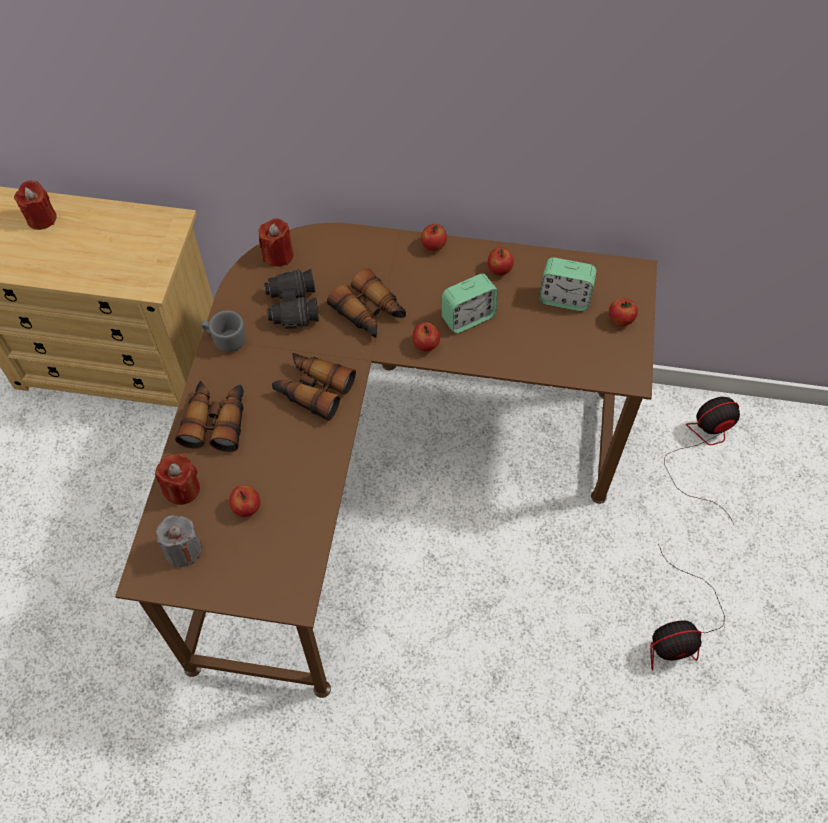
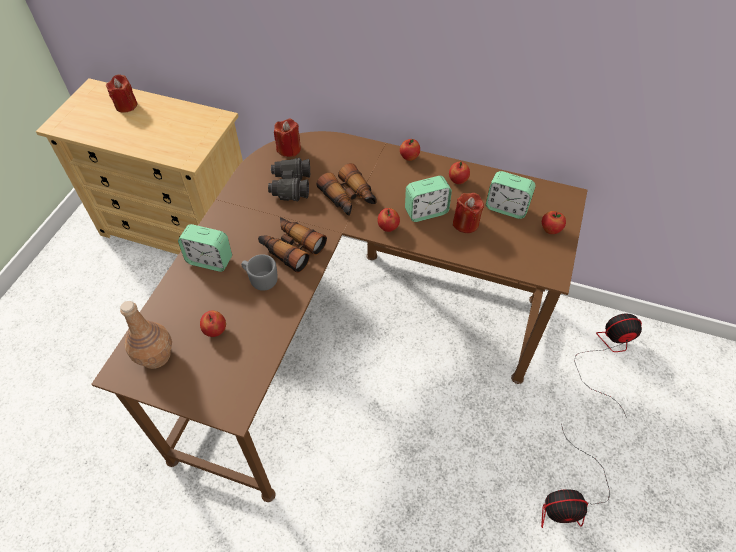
camera: 10 degrees right, 5 degrees down
(182, 489) = (169, 308): red candle -> red candle (465, 223)
(183, 550) = (156, 356): grey candle -> brown bottle
(216, 420) = (210, 260): binoculars -> alarm clock
(225, 340) = (233, 203): grey mug -> grey mug (260, 279)

